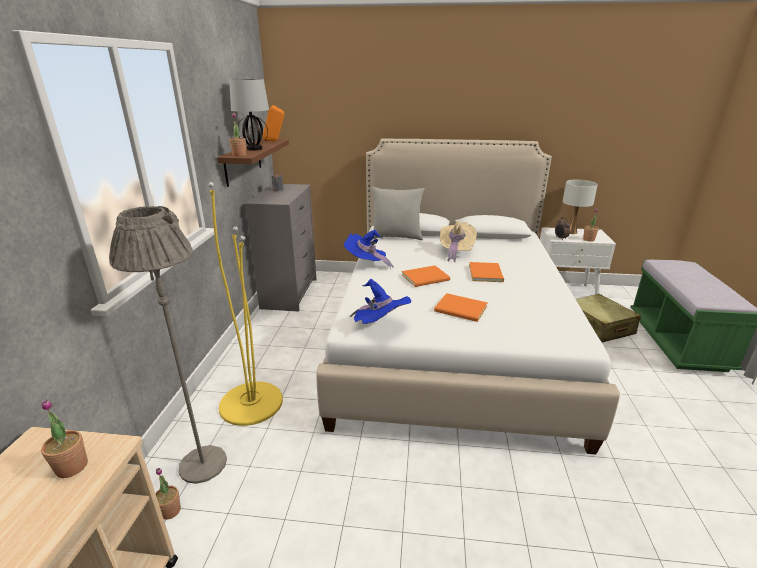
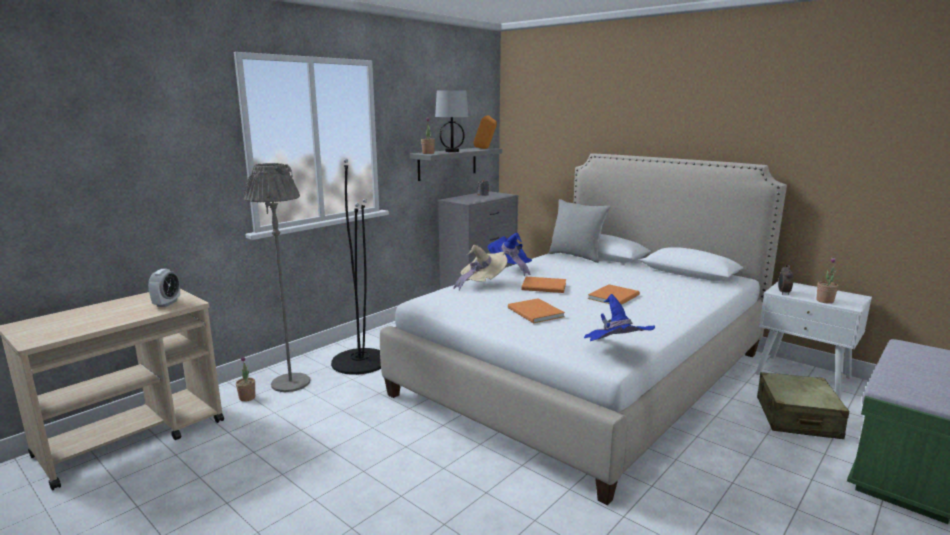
camera: 35 degrees right, 10 degrees down
(72, 467) = (167, 303): potted plant -> alarm clock
(243, 161) = (447, 163): brown shelf -> grey shelf
(251, 403) = (360, 361): yellow floor lamp -> black floor lamp
(380, 325) = (446, 304): blue hat -> blue hat (615, 352)
(455, 252) = (615, 277): beige hat -> beige hat (481, 284)
(571, 232) = (814, 290): white table lamp -> none

